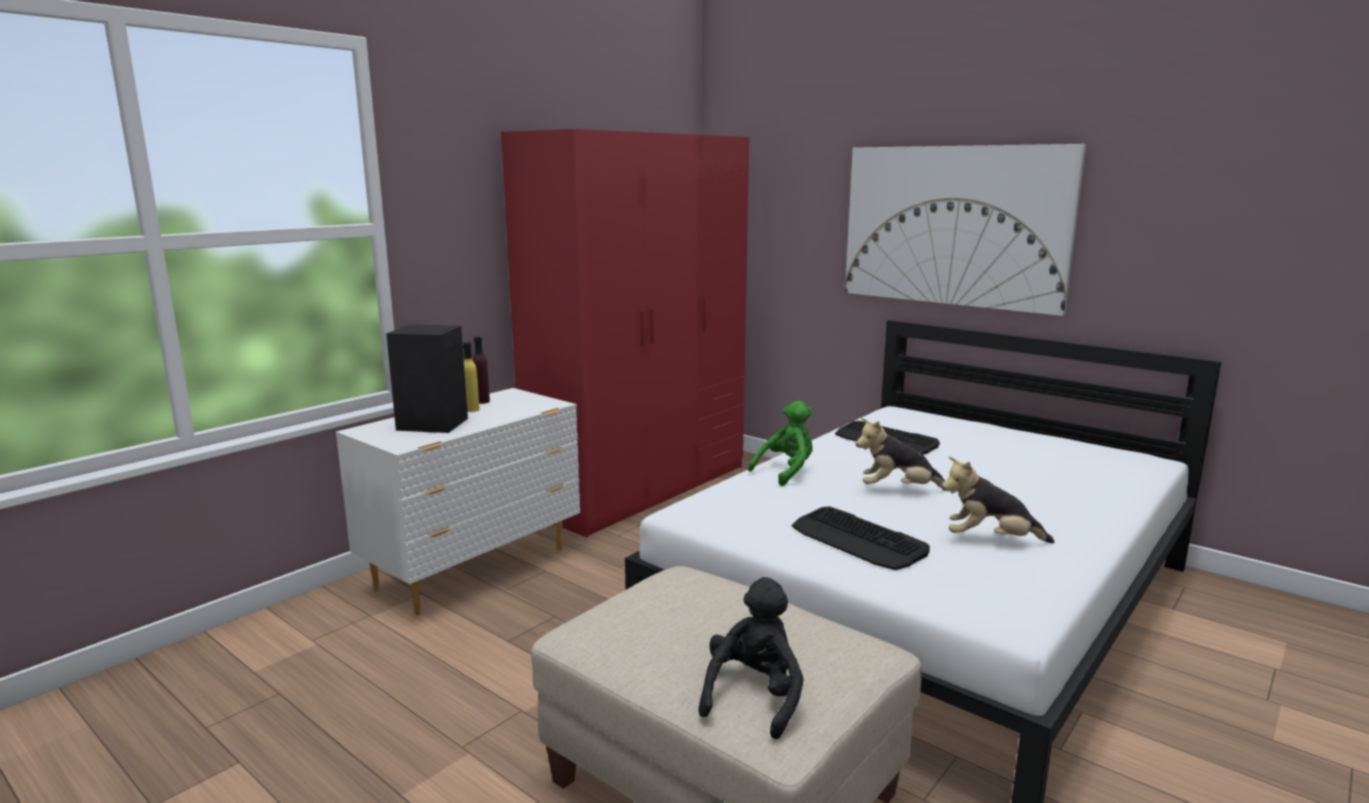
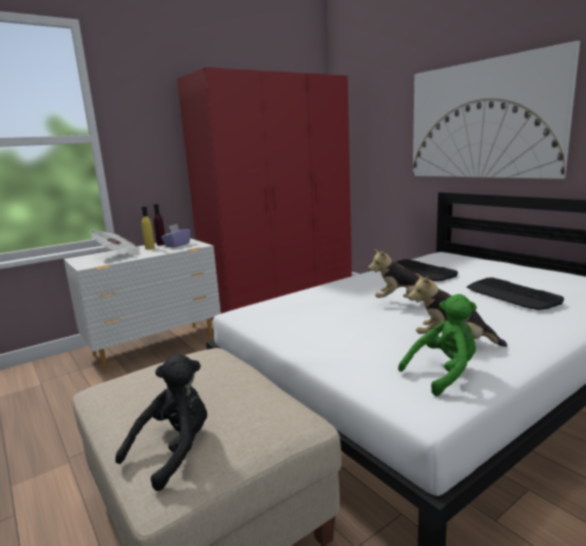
camera: 15 degrees right, 0 degrees up
(434, 424) = (119, 255): black speaker -> newspaper
(512, 403) = (177, 245): none -> purple tissue box
(786, 472) = (333, 290): green plush toy -> green plush toy (443, 374)
(858, 540) = (347, 336): keyboard -> keyboard (512, 295)

